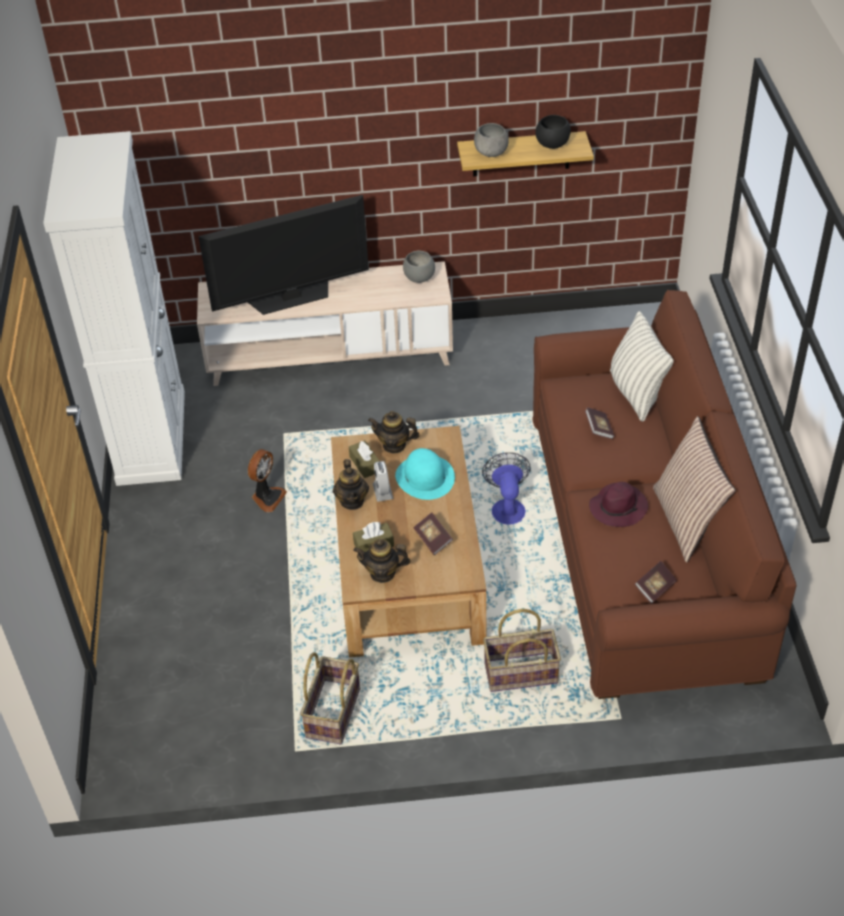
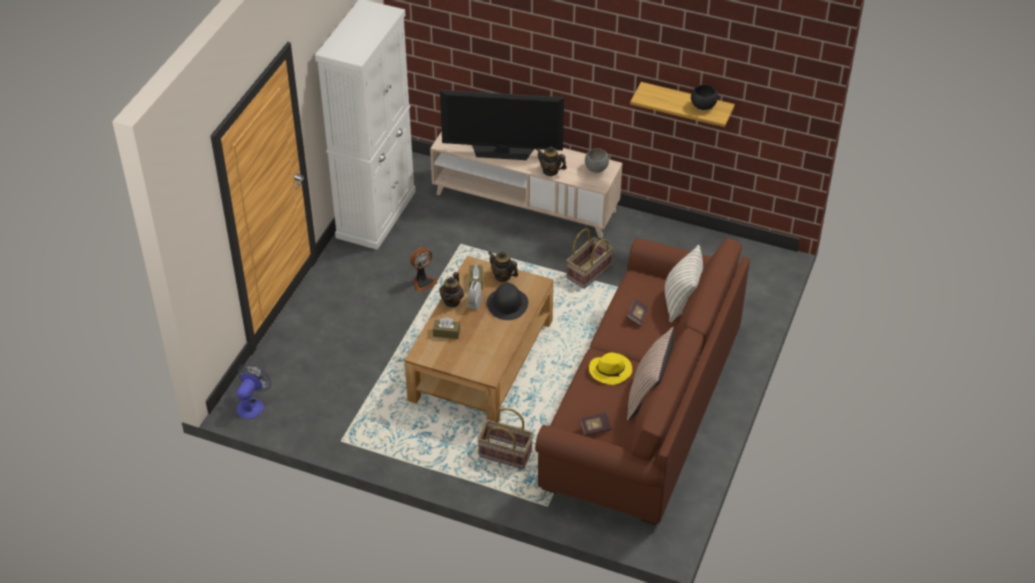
camera: 25 degrees right, 0 degrees up
(334, 713) = (377, 429): basket -> basket (589, 273)
(383, 573) = (440, 352): teapot -> teapot (550, 171)
(425, 477) = (507, 304): turquoise hat -> black hat
(433, 539) = (484, 344): book -> none
(491, 153) = (657, 98): grey bowl -> none
(507, 507) = (571, 348): fan -> fan (252, 404)
(618, 507) = (611, 370): purple hat -> yellow hat

